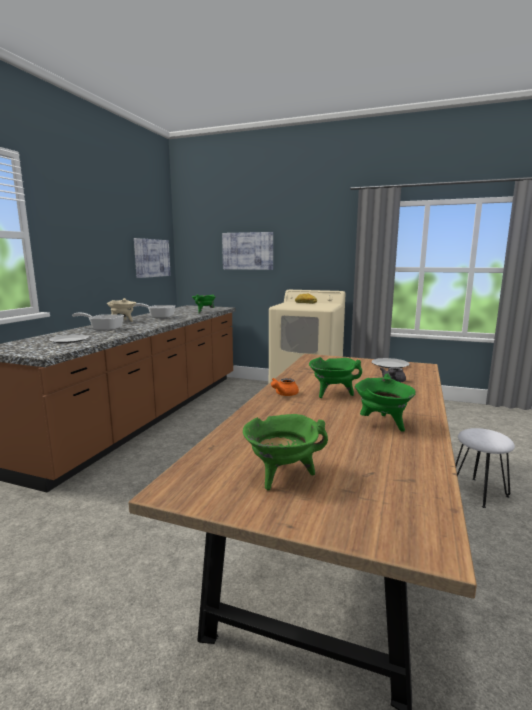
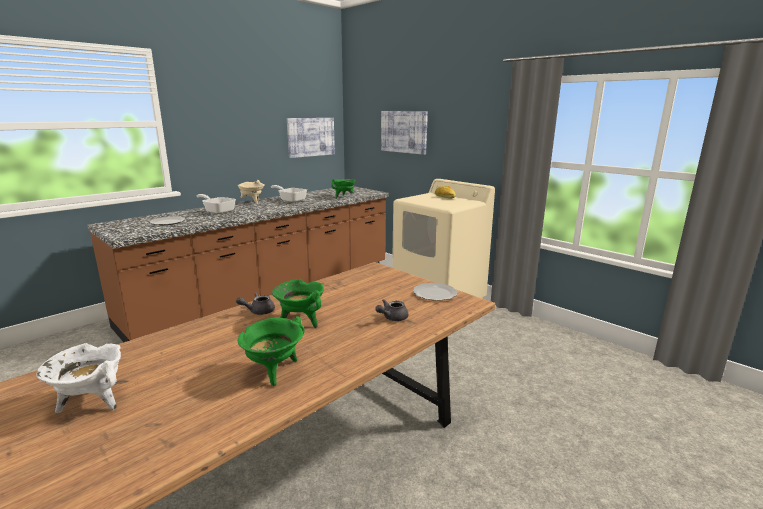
camera: 25 degrees right, 5 degrees up
(282, 476) = (92, 402): green cooking pot -> white cooking pot
(284, 394) = (258, 311): orange teapot -> grey teapot
(479, 492) = (495, 473): white stool -> none

